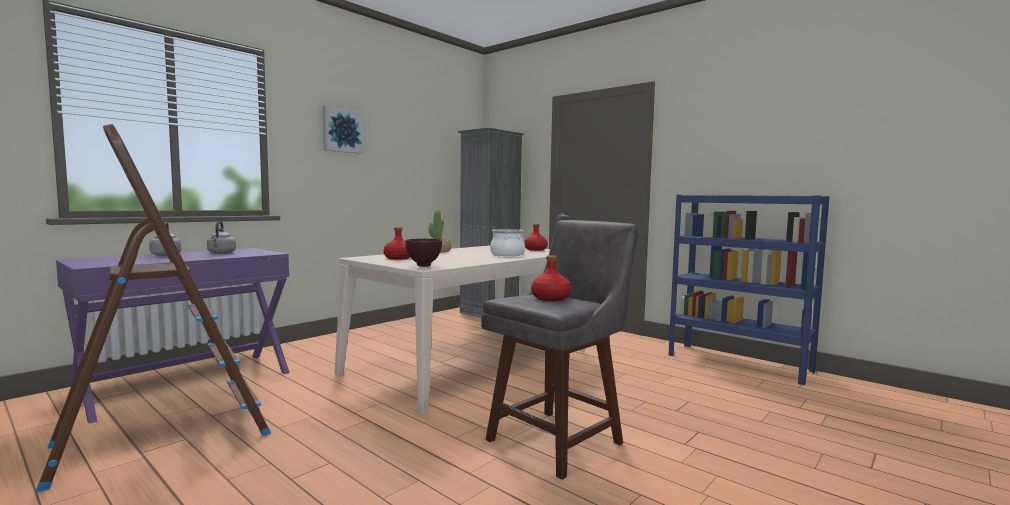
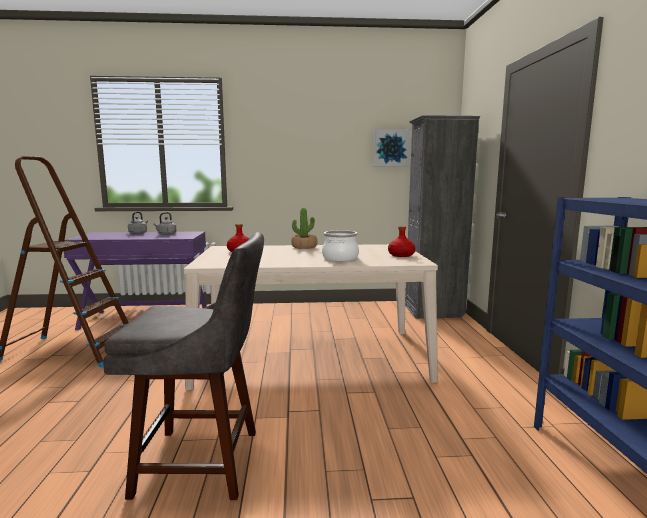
camera: 45 degrees right, 5 degrees up
(342, 130) = (289, 134): picture -> picture (391, 148)
(423, 266) = (213, 262): brown bowl -> none
(551, 298) = (188, 317): red bottle -> none

